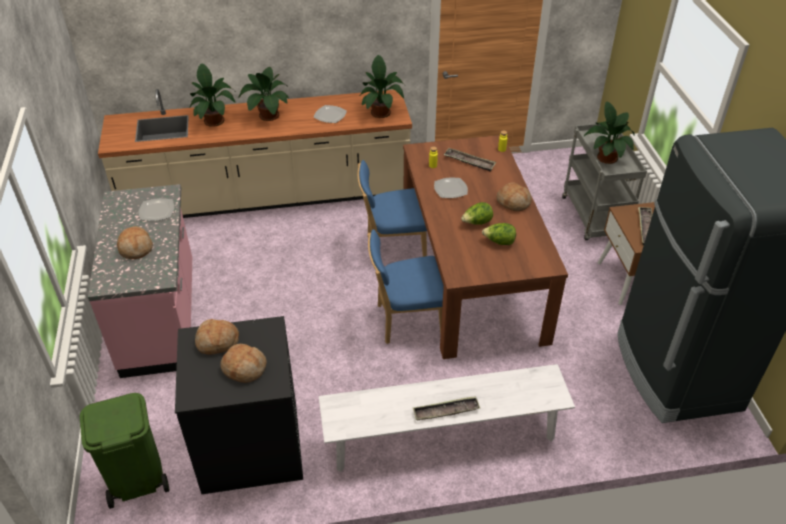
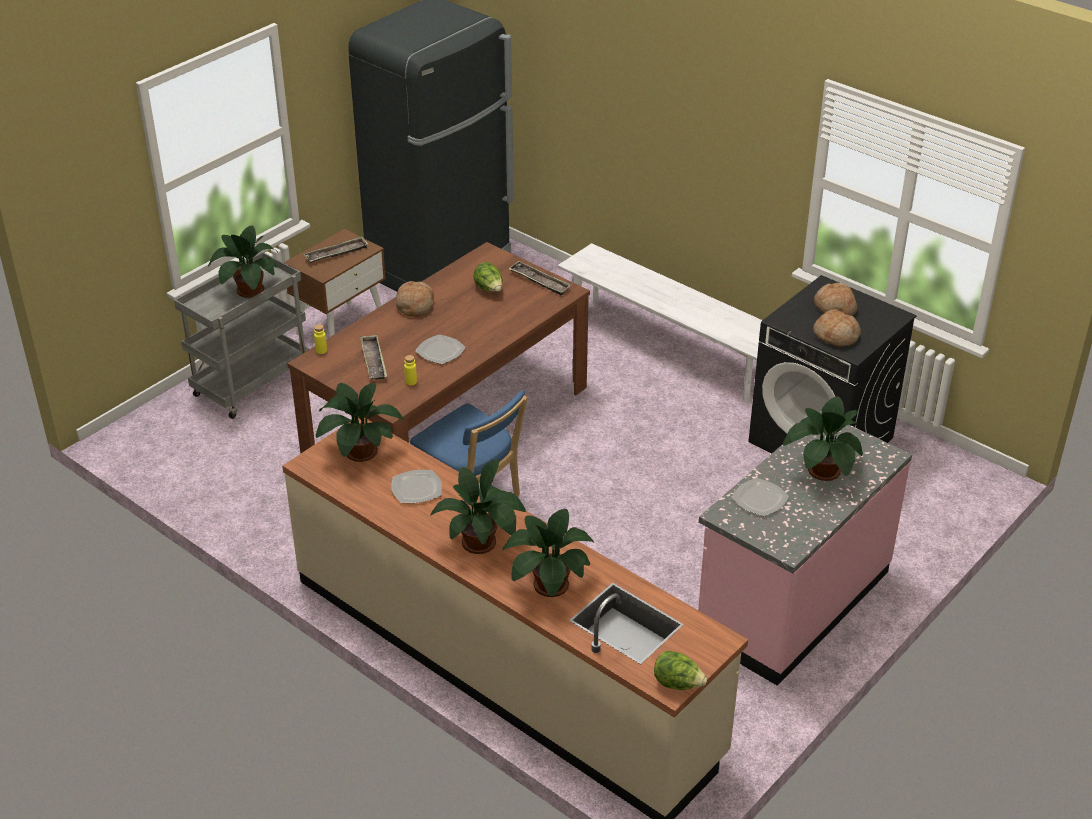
camera: 130 degrees left, 5 degrees down
(136, 248) = (822, 471): bread -> potted plant
(136, 479) = (938, 480): green trash can -> none
(406, 321) = (568, 432): blue chair -> none
(445, 411) = (680, 293): tray -> tray (539, 281)
(477, 223) = (476, 312): lettuce -> lettuce (678, 684)

